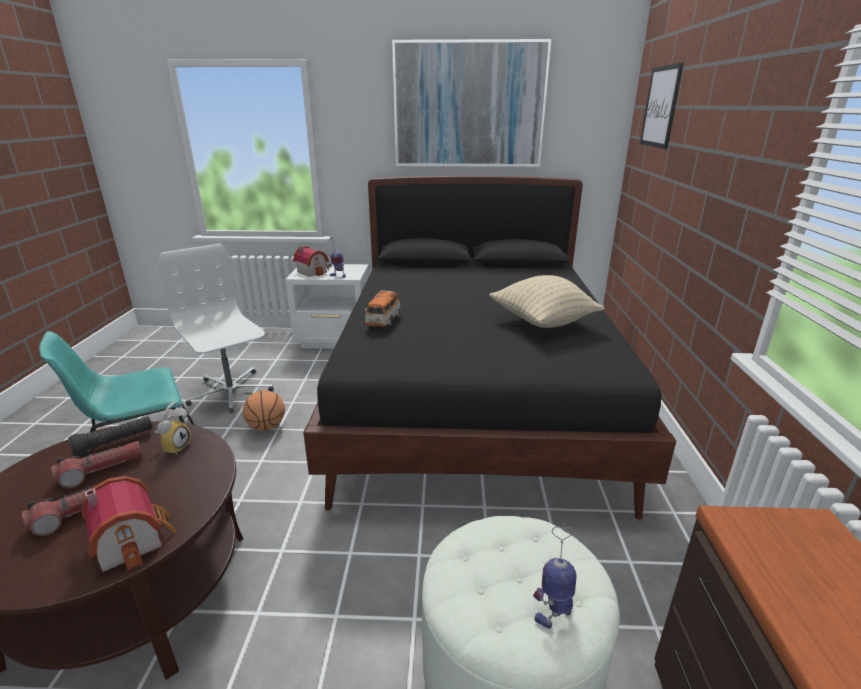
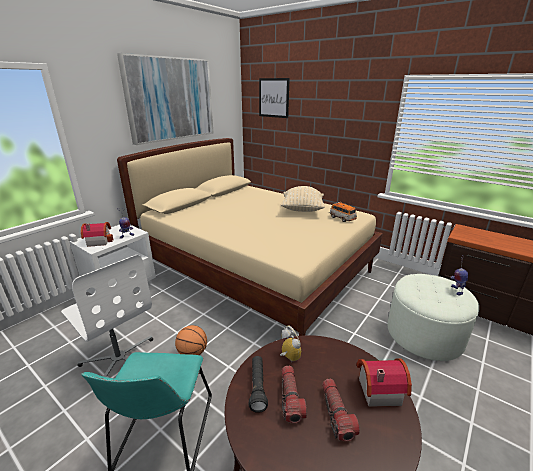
camera: 55 degrees left, 0 degrees up
(230, 392) = (119, 359): white office chair -> white office chair turned 135 degrees counterclockwise
(383, 321) = (253, 239): toy car -> toy car (342, 218)
(474, 398) = (256, 269): black bed -> beige bed

